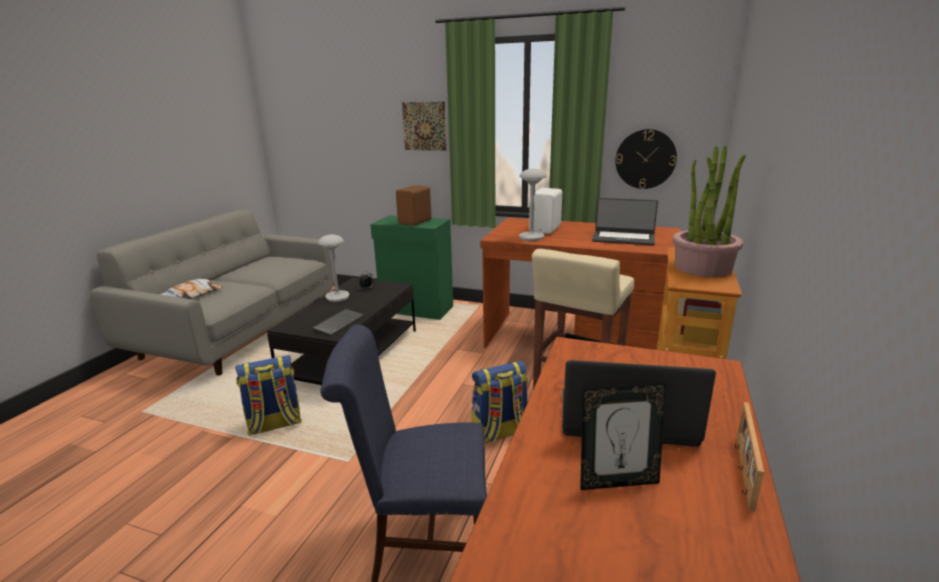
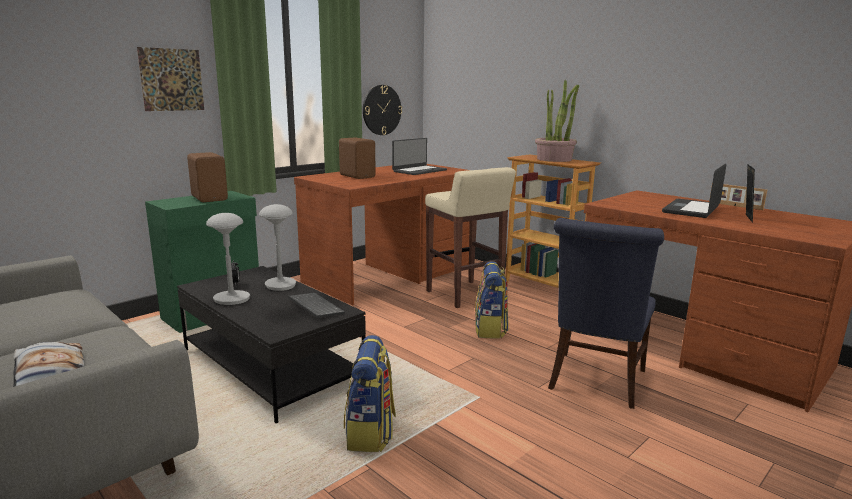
camera: 65 degrees left, 5 degrees down
(531, 237) = (373, 181): grey table lamp -> grey table lamp (280, 285)
(546, 229) = (358, 176): white speaker -> brown speaker

